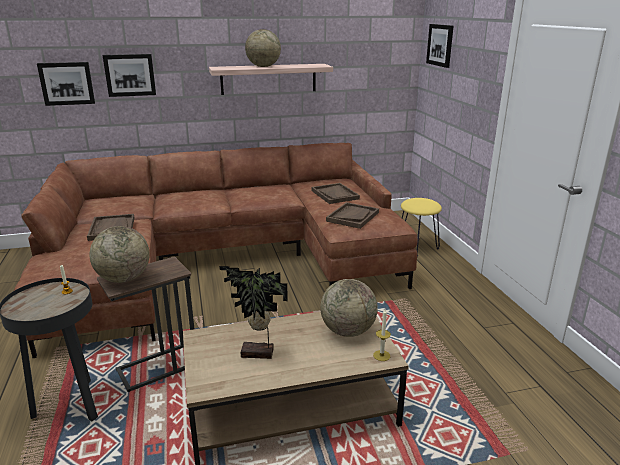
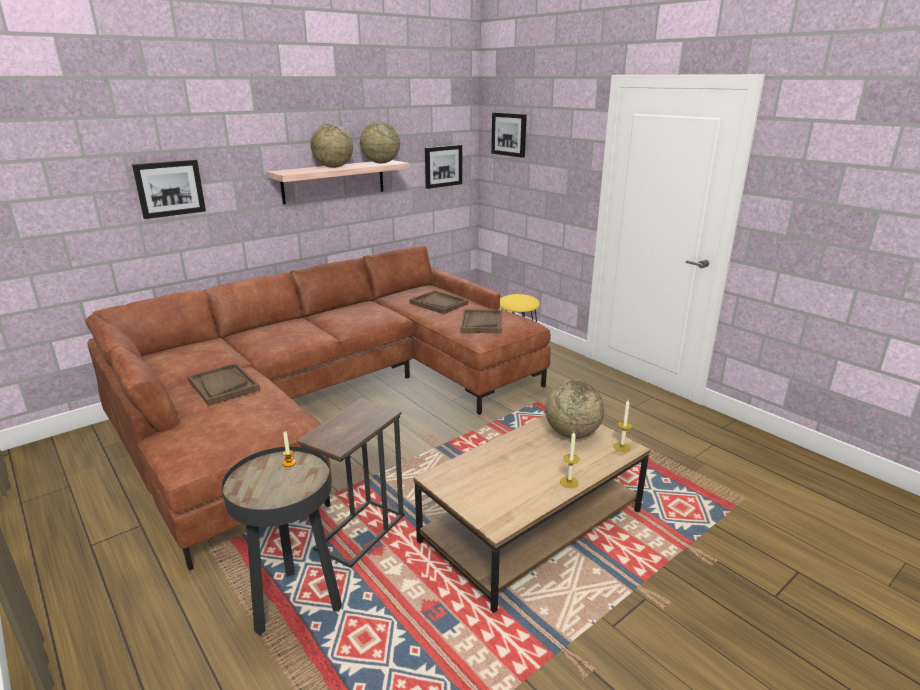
camera: 25 degrees left, 0 degrees up
(67, 83) = (83, 206): picture -> picture (443, 166)
(124, 278) = (333, 434): globe -> globe (381, 163)
(257, 355) = (514, 478): potted plant -> none
(299, 372) = (569, 482): none -> candle

